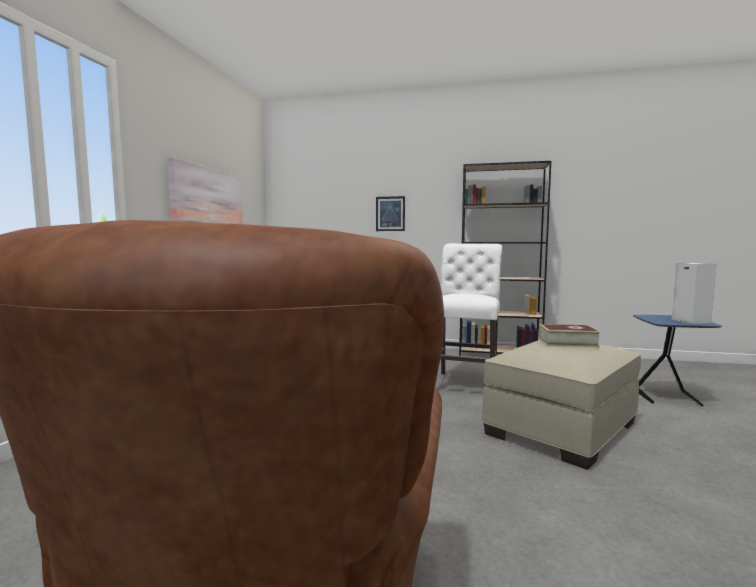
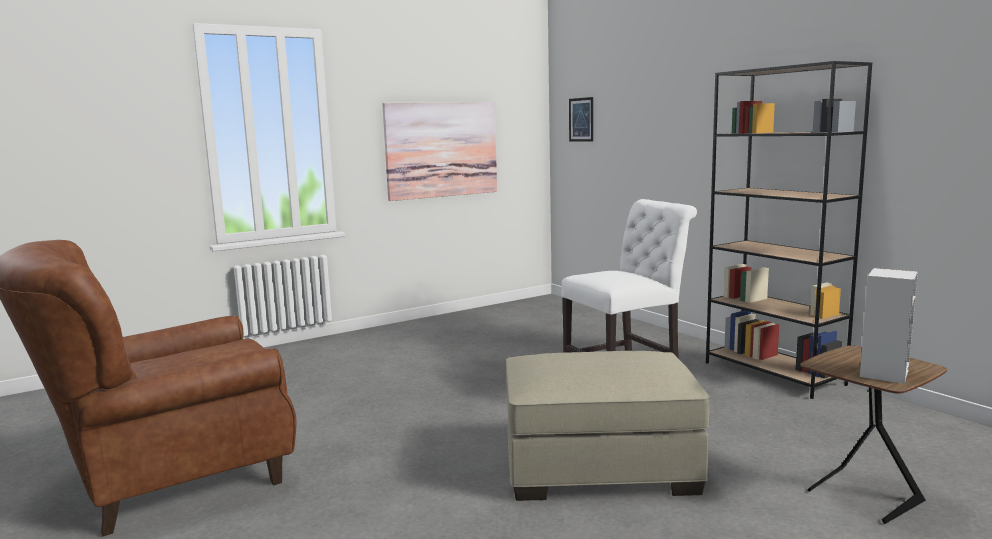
camera: 45 degrees right, 5 degrees up
(390, 213) = (665, 140): picture -> picture (581, 119)
(567, 342) = (622, 359): book -> none
(668, 398) = (862, 496): blue side table -> brown side table

